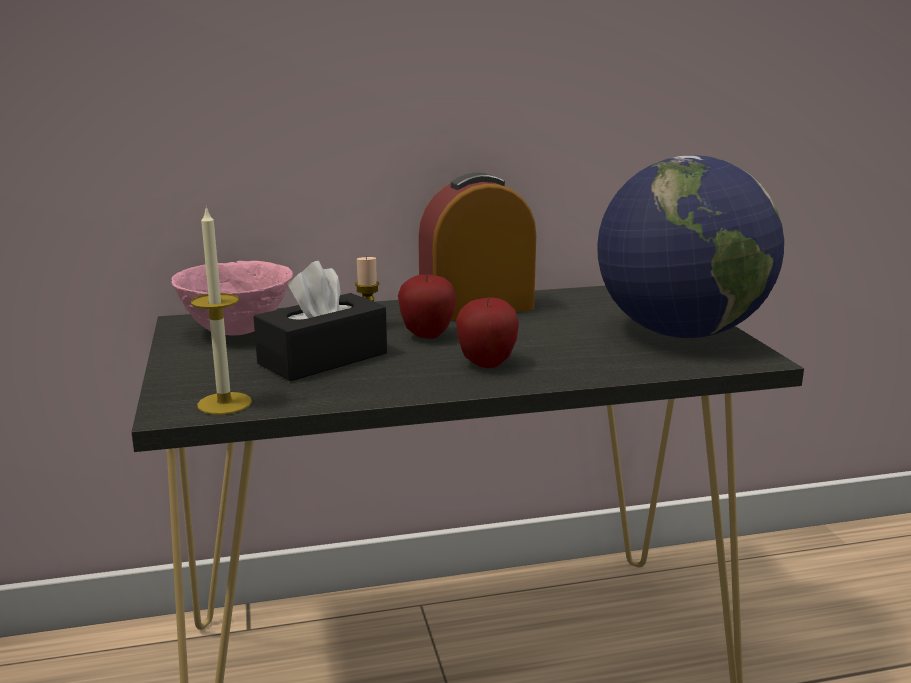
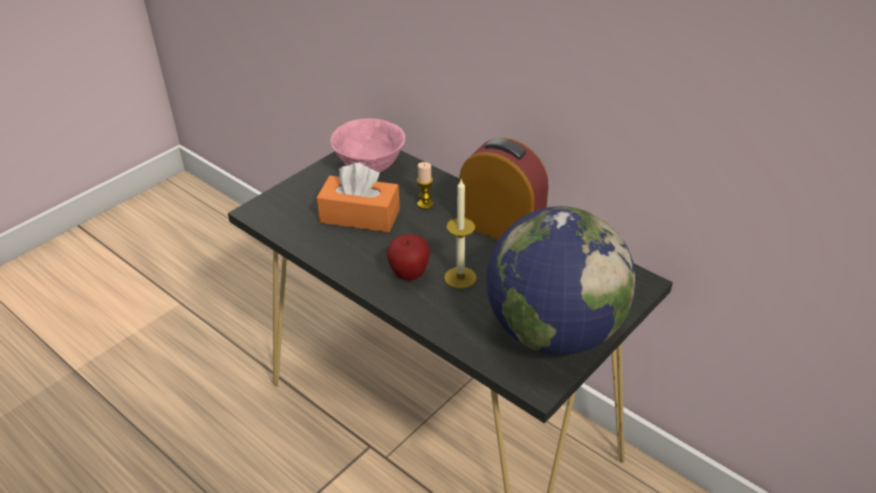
camera: 55 degrees right, 20 degrees up
(224, 403) = (276, 219): candle -> candle (460, 277)
(323, 358) = (360, 216): black tissue box -> orange tissue box
(427, 336) = (432, 232): apple -> none

